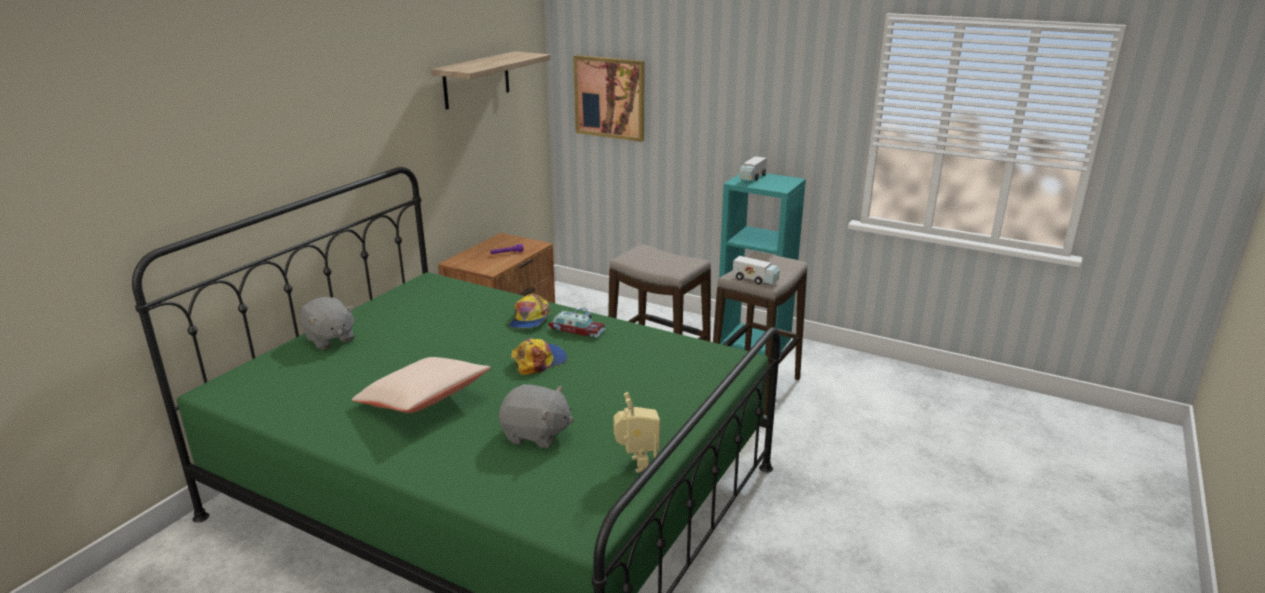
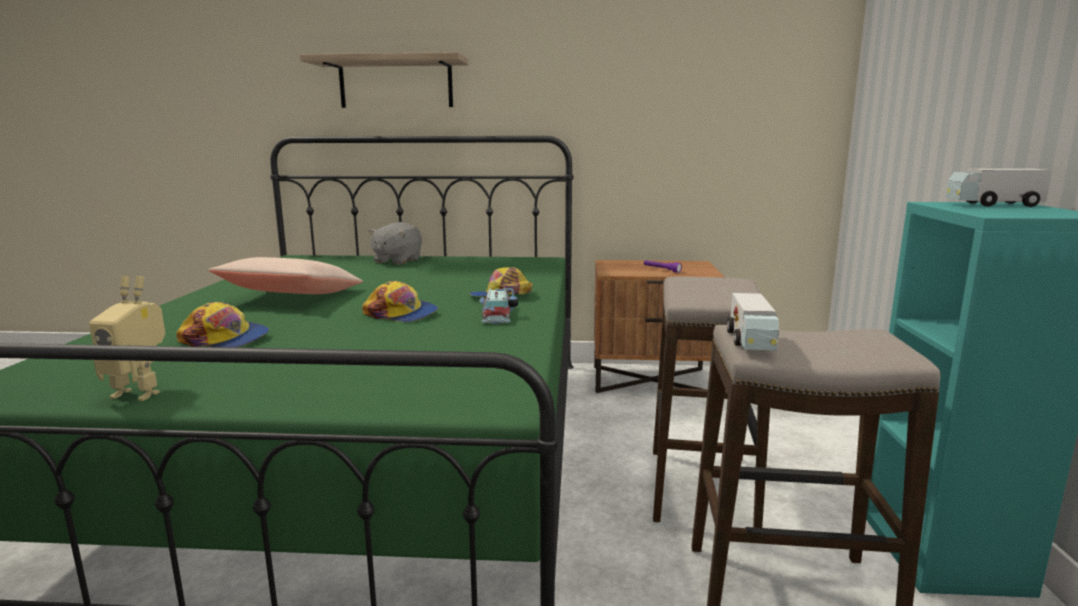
camera: 65 degrees right, 10 degrees down
(476, 80) = (705, 68): shelf -> shelf (396, 83)
(536, 434) = (225, 339): grey plush toy -> cap
(610, 97) = (897, 100): picture -> none
(636, 464) = (140, 392): toy robot -> toy robot turned 45 degrees clockwise

